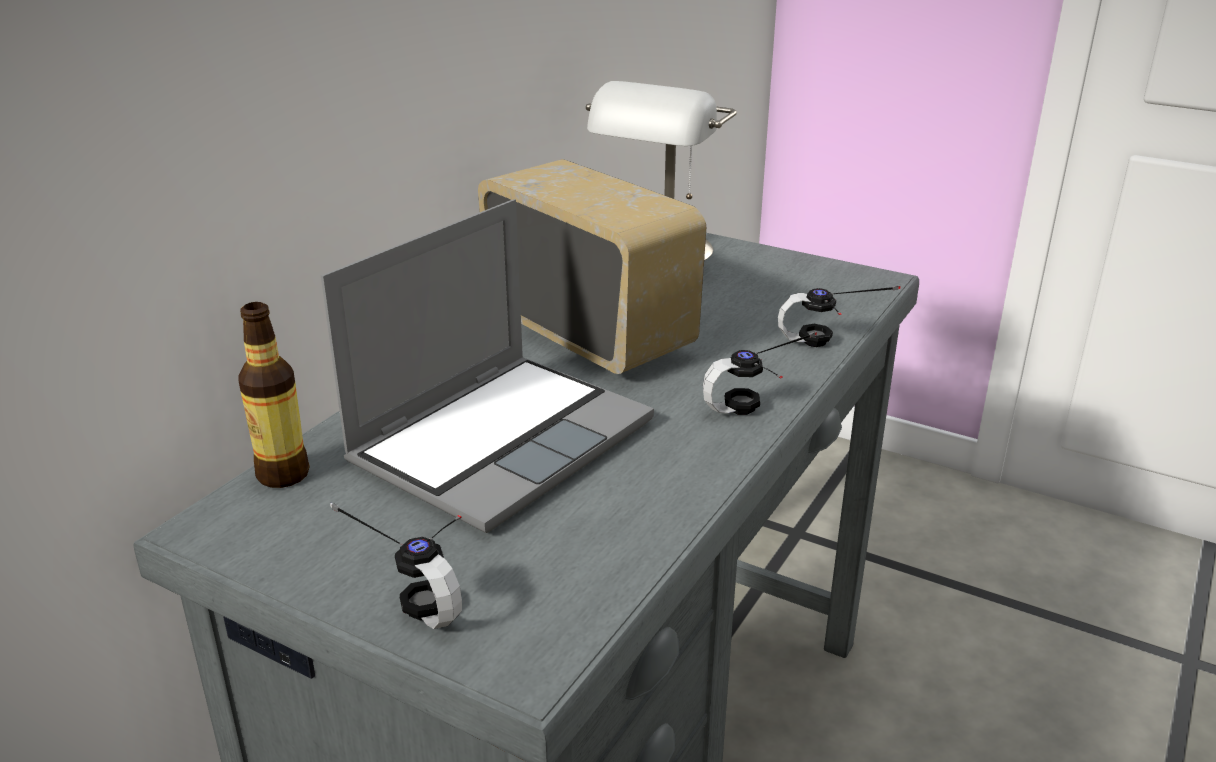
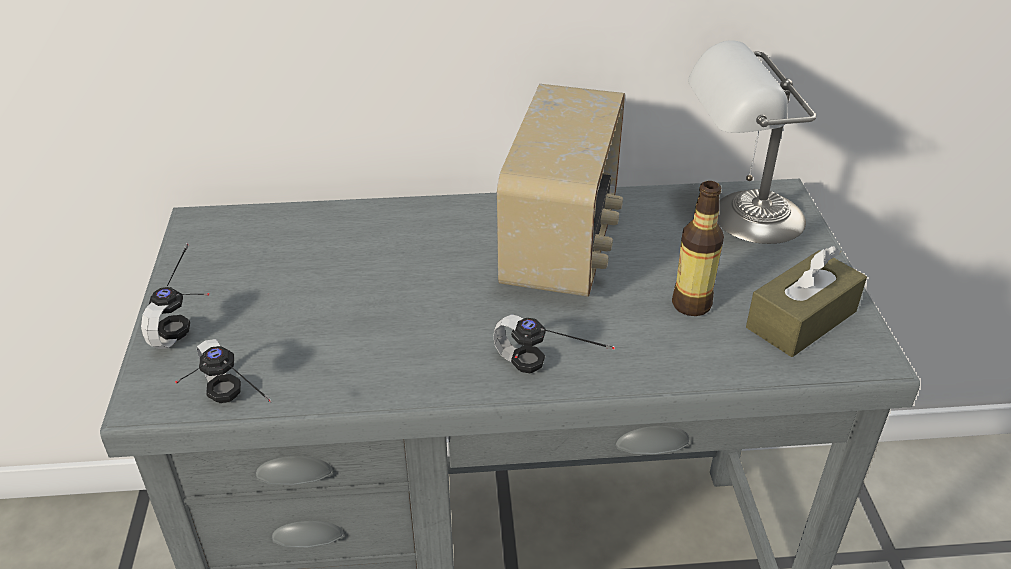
camera: 55 degrees right, 10 degrees up
(283, 475) = (268, 217): bottle -> bottle (691, 304)
(502, 440) = (377, 276): laptop -> none
(811, 283) = (801, 319): none -> brown tissue box
(838, 347) = (693, 380): headphones -> headphones (223, 413)

